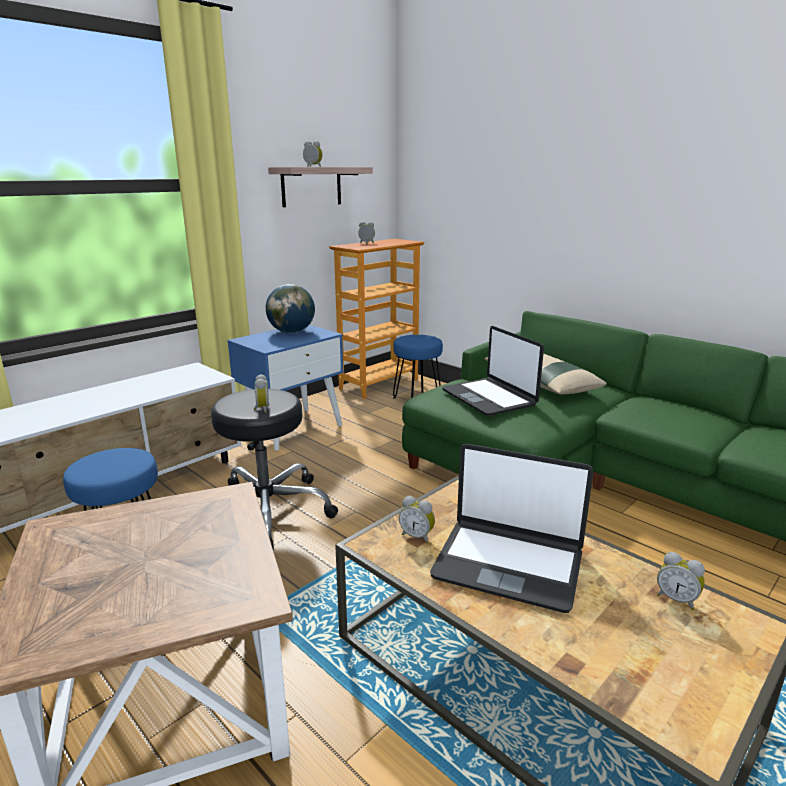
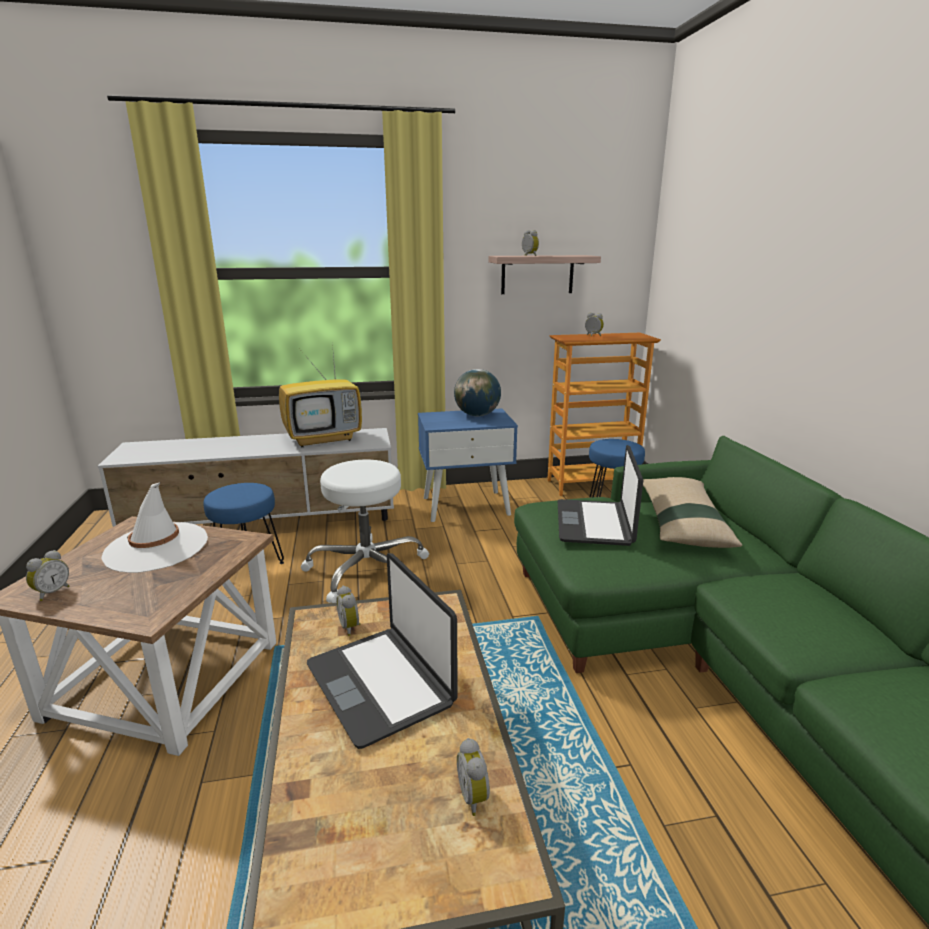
camera: 35 degrees right, 0 degrees up
(132, 537) = (156, 547): none -> white hat
(143, 385) = (324, 439): none -> television
(261, 409) = (354, 478): alarm clock -> alarm clock (51, 592)
(267, 511) = (367, 570): black stool -> white stool

